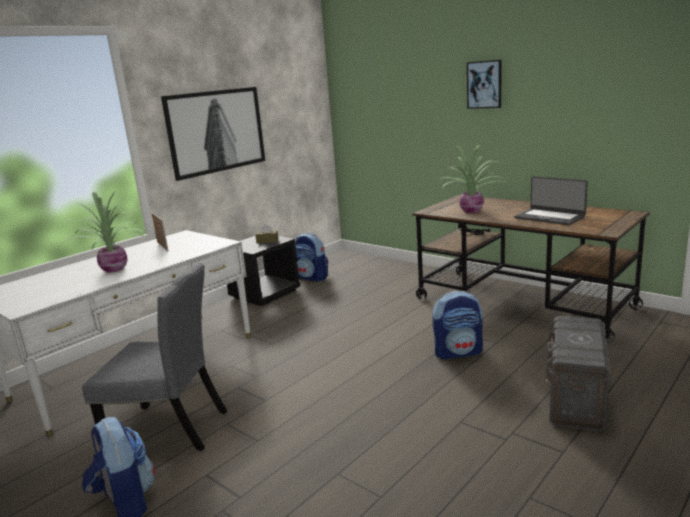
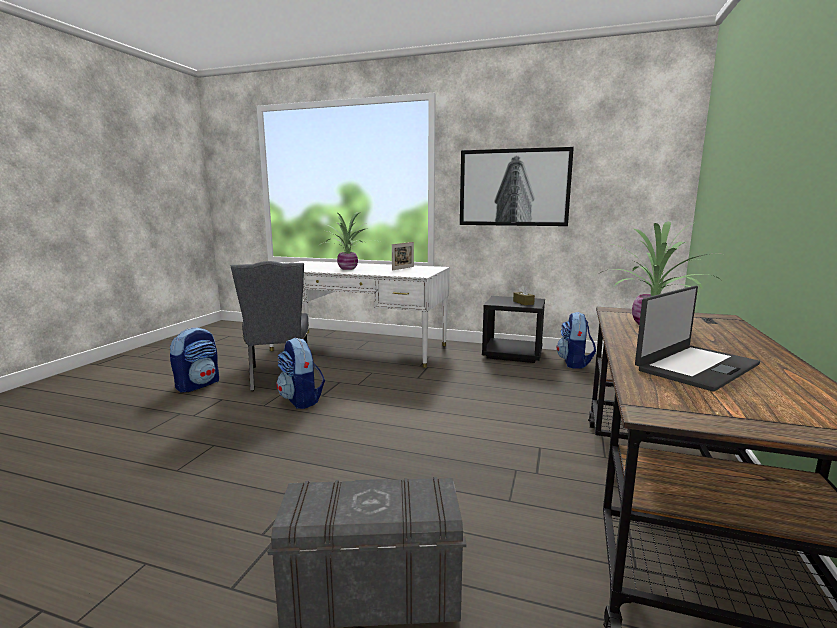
camera: 65 degrees right, 5 degrees down
(458, 352) = (460, 473): backpack -> backpack (301, 400)
(484, 84) = (800, 124): picture -> none
(549, 217) = (695, 367): laptop -> laptop turned 150 degrees counterclockwise

